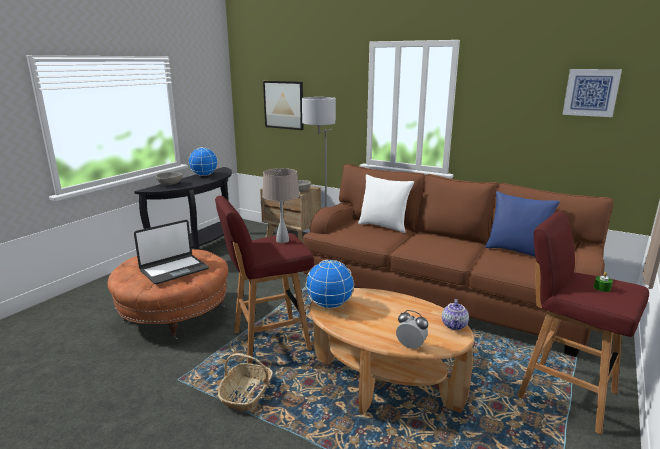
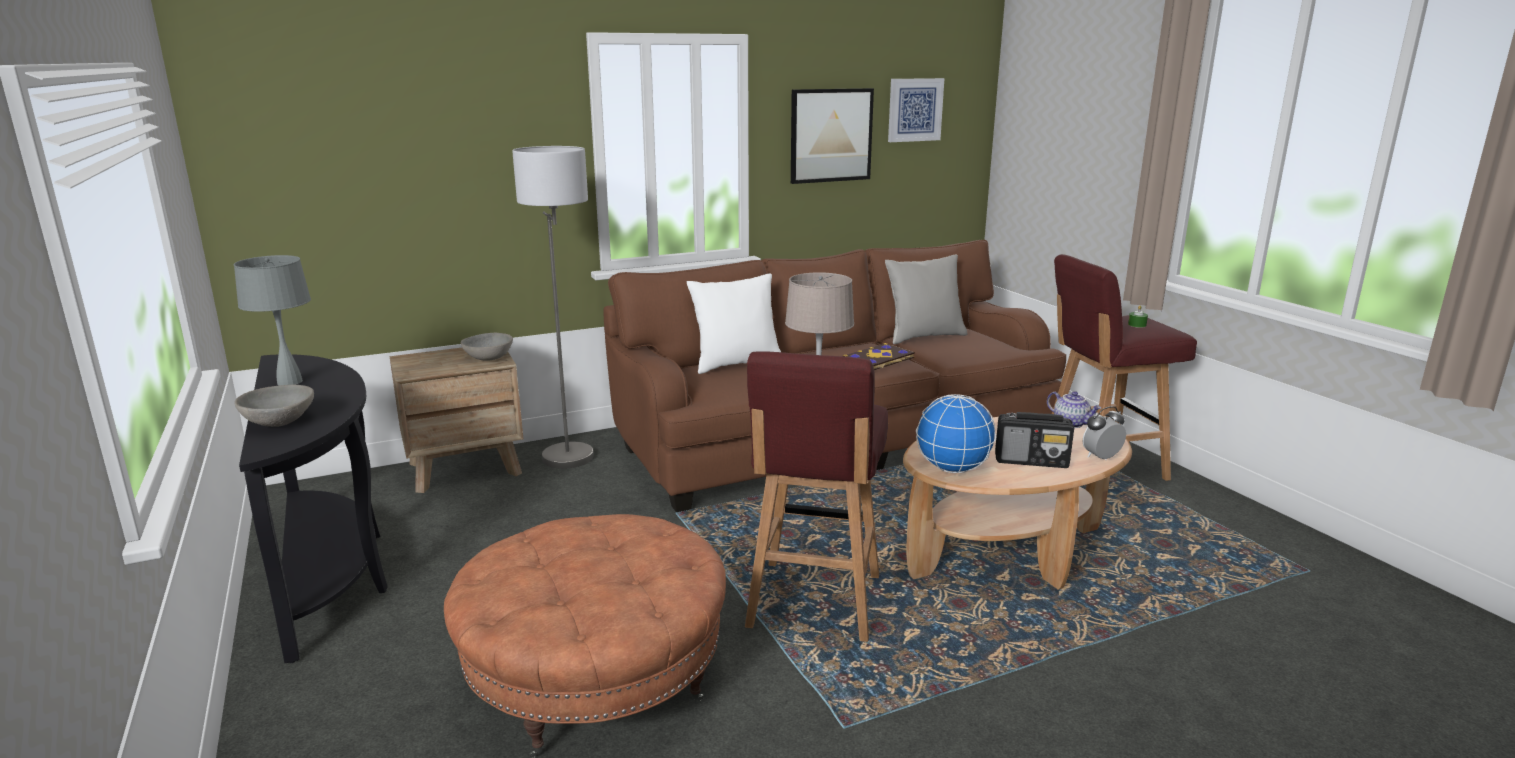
camera: 55 degrees left, 0 degrees up
(174, 270) = (626, 564): laptop -> none
(204, 175) = (289, 382): globe -> grey table lamp
(246, 394) = (943, 666): basket -> none
(283, 105) = (378, 176): picture -> picture (831, 135)
(372, 325) = (1032, 461): none -> radio
(447, 249) = (879, 359): none -> book
(516, 251) = (924, 336): blue pillow -> grey pillow

